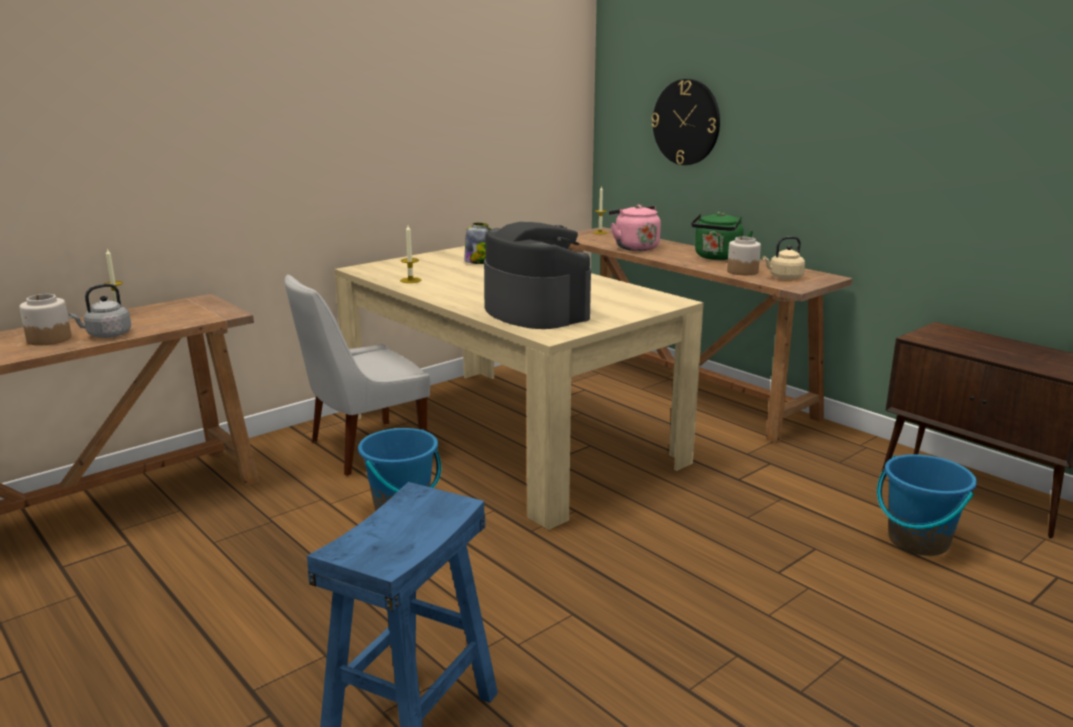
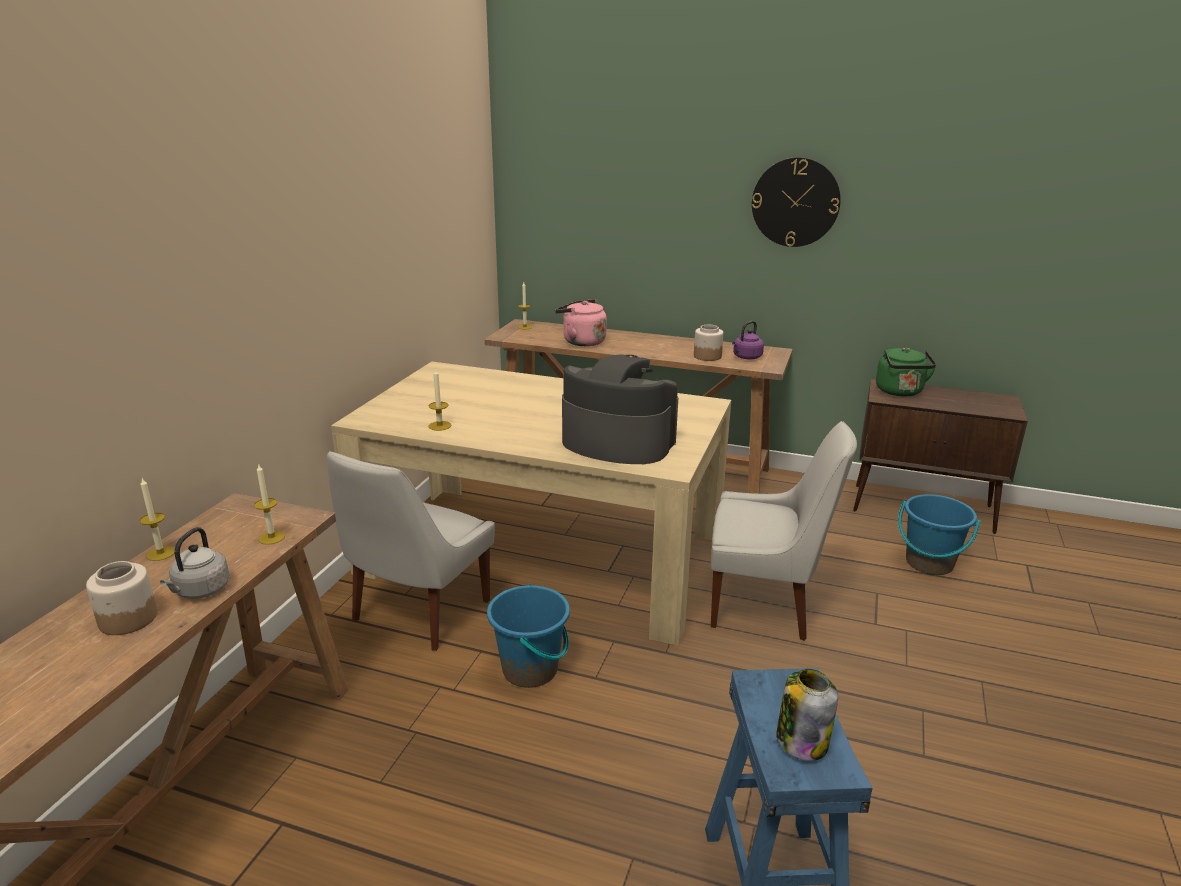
camera: 30 degrees left, 5 degrees up
(191, 319) = (271, 537): none -> candle
(478, 262) = (470, 387): jar -> jar (801, 740)
(675, 524) = (765, 604): none -> white chair
(686, 122) = (610, 216): wall clock -> wall clock (795, 202)
(717, 258) = (666, 343): green kettle -> green kettle (900, 392)
(784, 277) = (746, 357): beige kettle -> purple kettle

